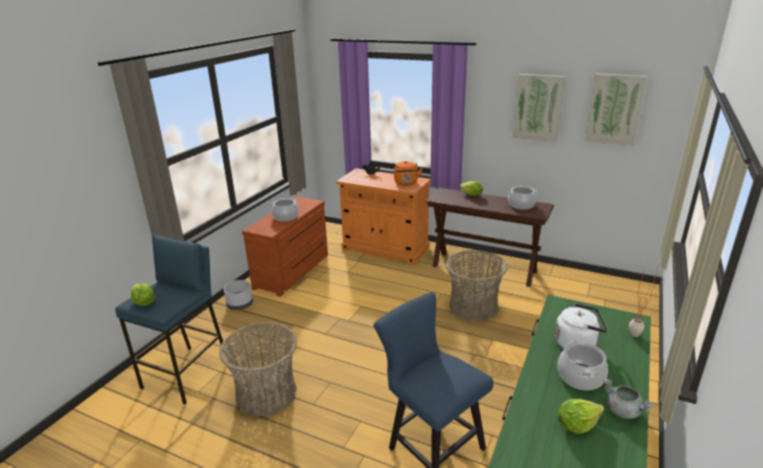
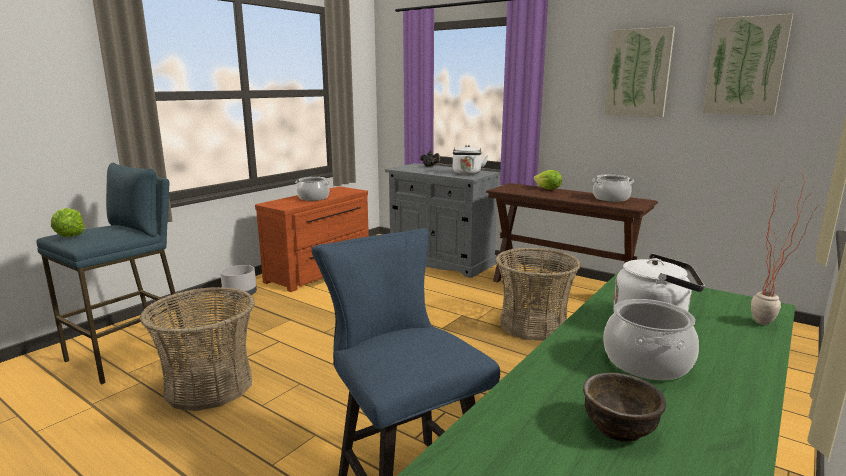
camera: 10 degrees right, 10 degrees down
(385, 248) = (441, 261): orange cabinet -> grey cabinet
(406, 183) = (467, 173): orange kettle -> white kettle
(576, 425) = (618, 427): lettuce -> brown bowl
(623, 411) = (725, 418): grey cooking pot -> none

